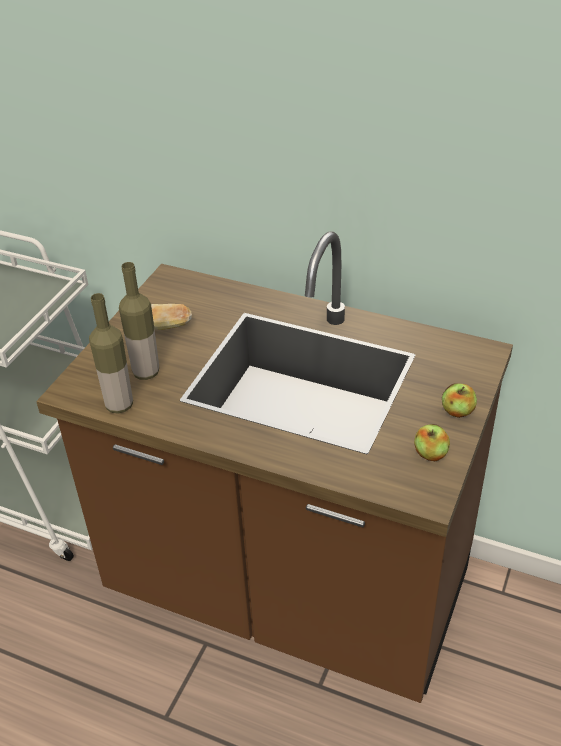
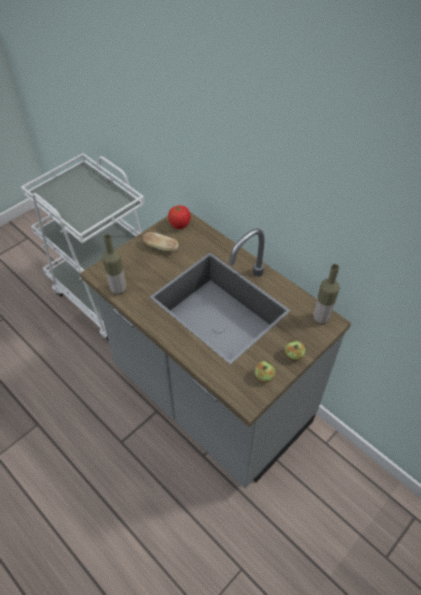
camera: 20 degrees right, 10 degrees up
(146, 372) = (141, 274): bottle -> bottle (321, 318)
(173, 288) = (180, 225): none -> tomato
(289, 592) = (210, 399): brown counter -> grey counter

